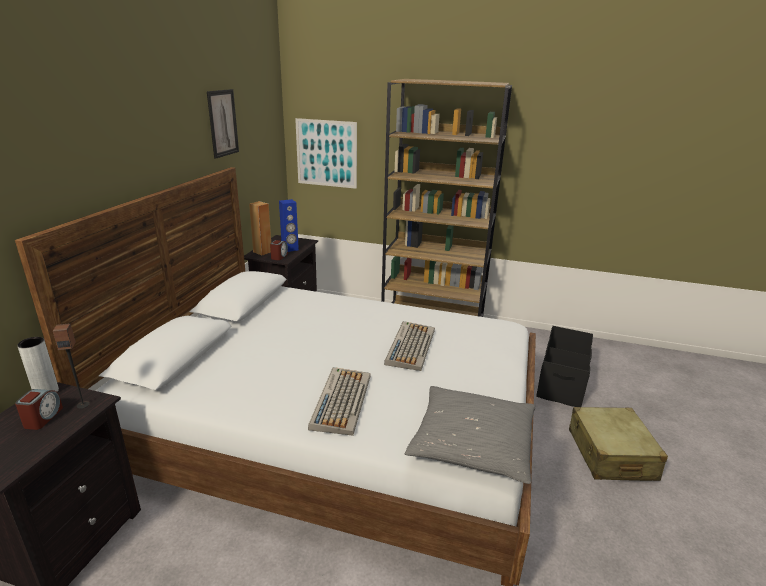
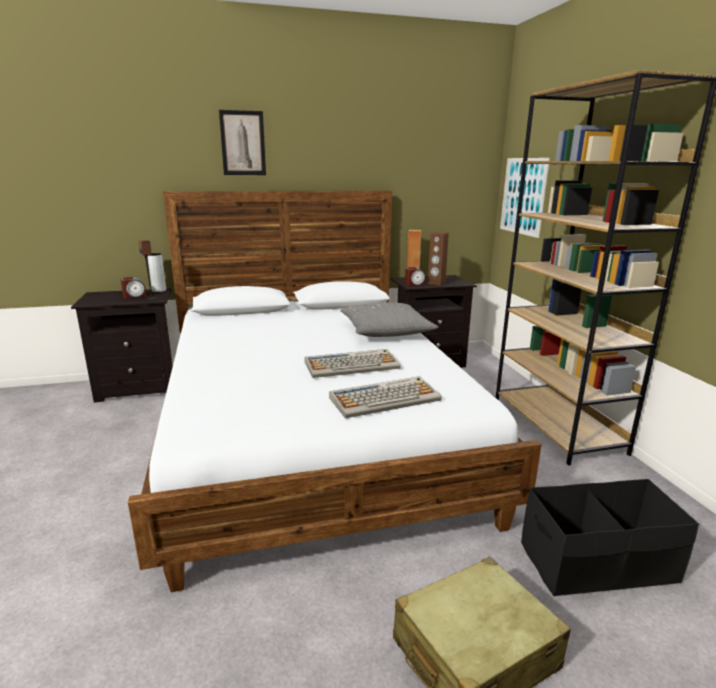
camera: 60 degrees right, 5 degrees down
(223, 123) = (392, 150): picture -> picture (243, 143)
(290, 249) = (436, 283): blue speaker -> brown speaker
(341, 400) = (231, 360): keyboard -> keyboard (385, 398)
(472, 444) = (209, 422): grey pillow -> grey pillow (386, 331)

